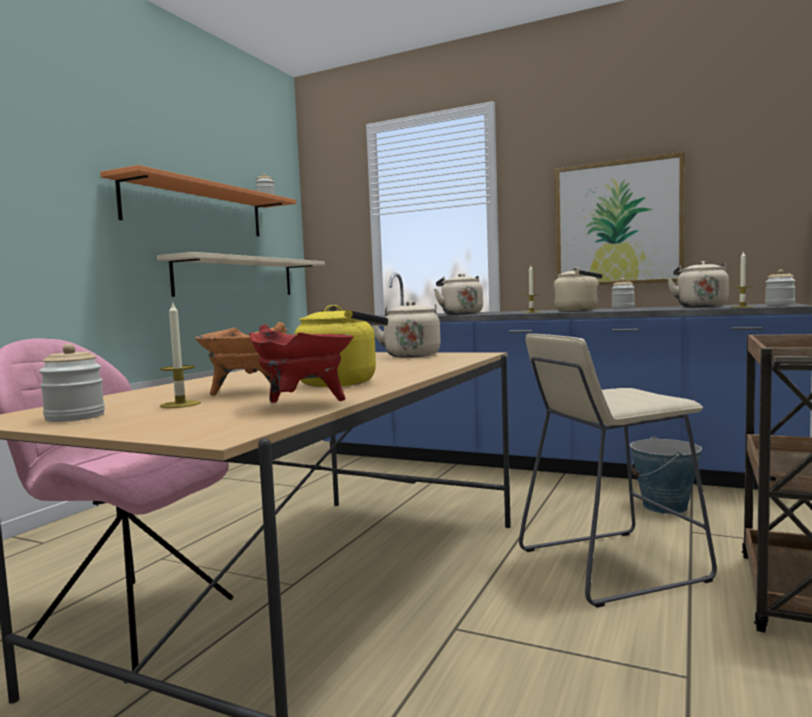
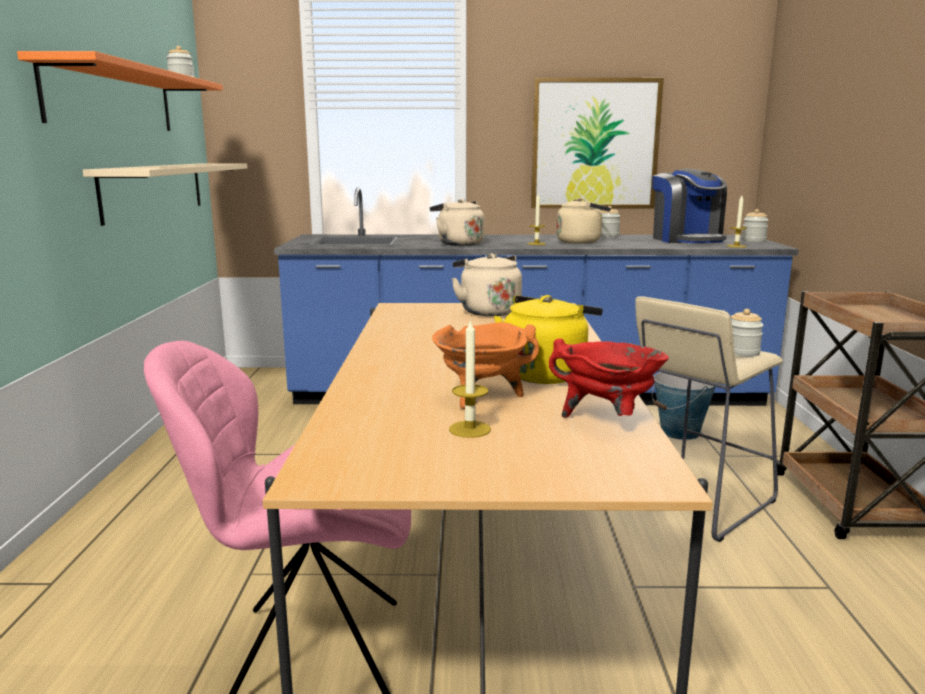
camera: 25 degrees left, 10 degrees up
(75, 417) = (408, 466): jar -> jar (742, 352)
(700, 306) = (687, 240): beige kettle -> coffee machine

